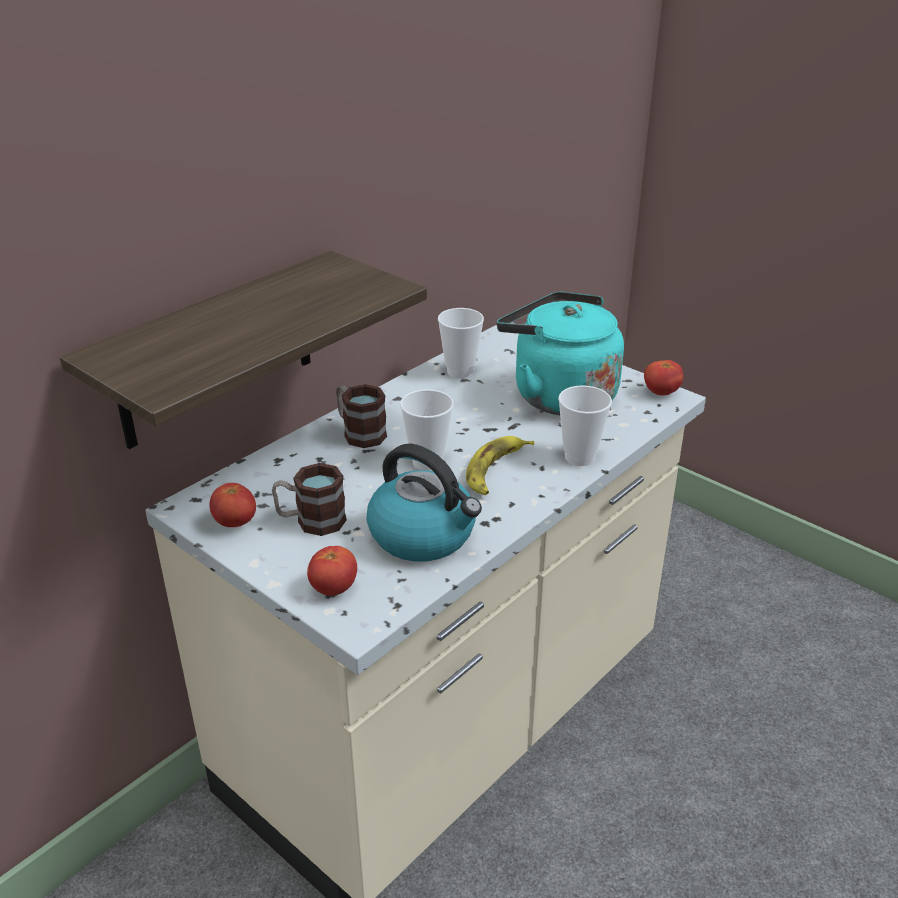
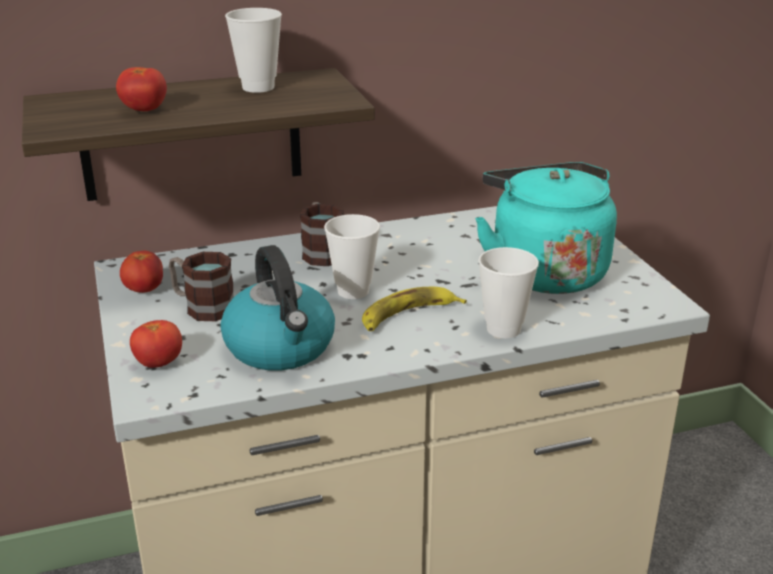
camera: 30 degrees right, 5 degrees down
(460, 372) = (468, 228): cup -> cup (258, 87)
(661, 393) = (659, 297): tomato -> tomato (144, 110)

